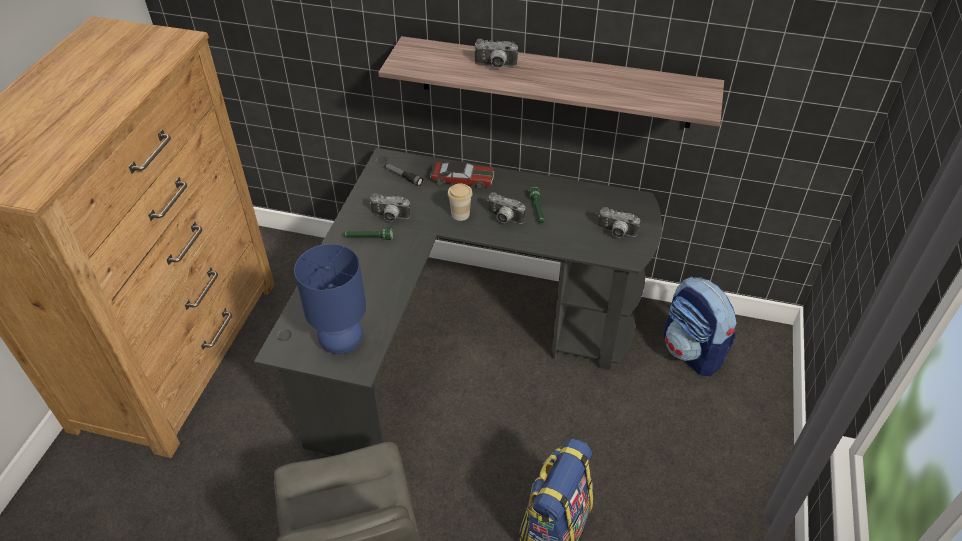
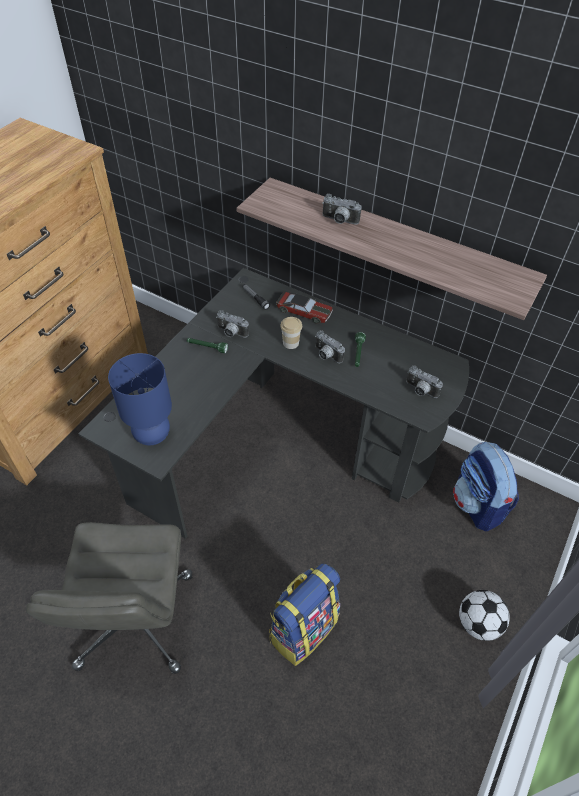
camera: 15 degrees right, 5 degrees up
(735, 471) = (478, 623): none -> football

